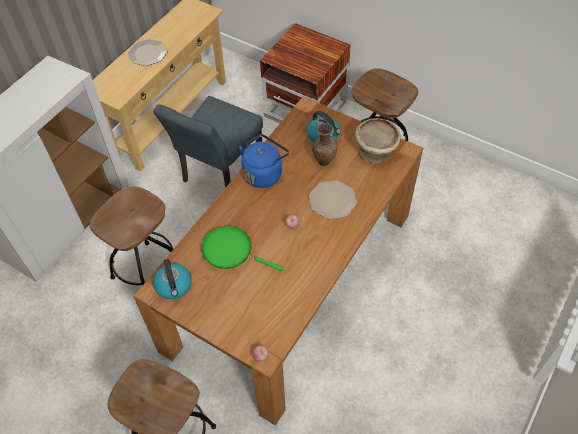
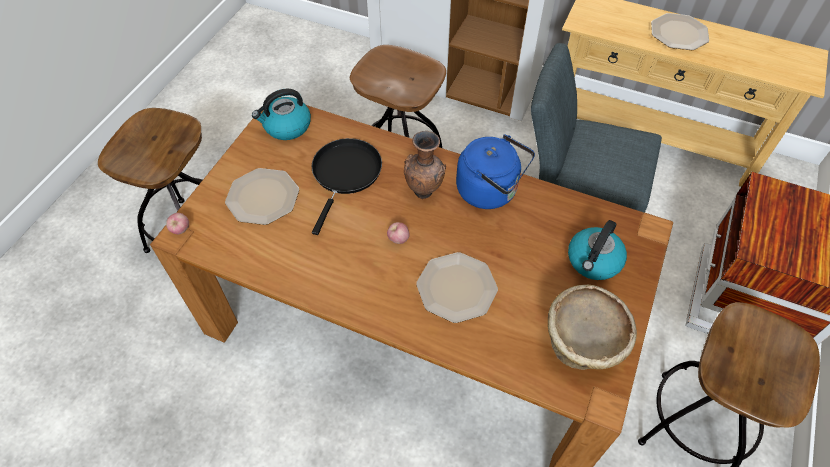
camera: 80 degrees right, 0 degrees up
(231, 251) = (345, 174): green frying pan -> black frying pan
(241, 302) = (263, 197): none -> plate
(323, 161) = (537, 267): brown vase -> brown vase (424, 191)

